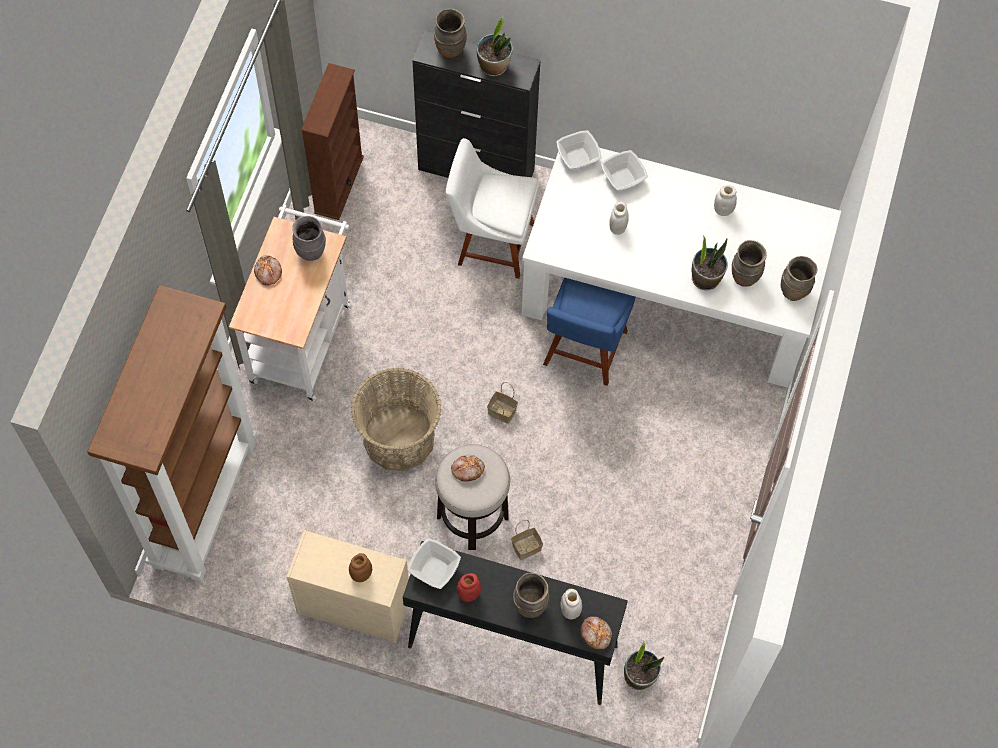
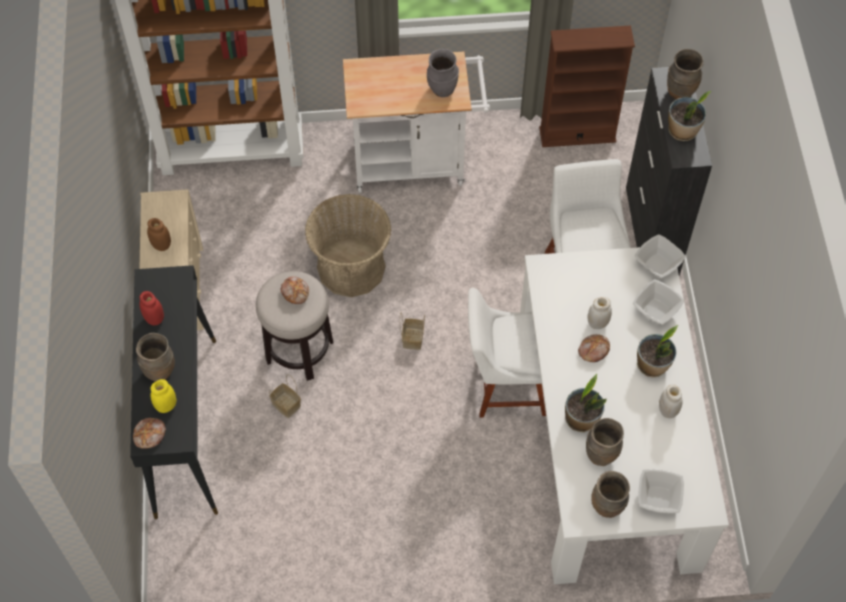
camera: 70 degrees right, 5 degrees down
(267, 272) = (407, 67): bread -> bread (593, 350)
(434, 570) = (168, 284): bowl -> bowl (657, 498)
(570, 610) = (166, 406): white jar -> yellow jar
(583, 352) = (505, 385): blue chair -> white chair
(639, 676) = (193, 543): potted plant -> potted plant (652, 365)

